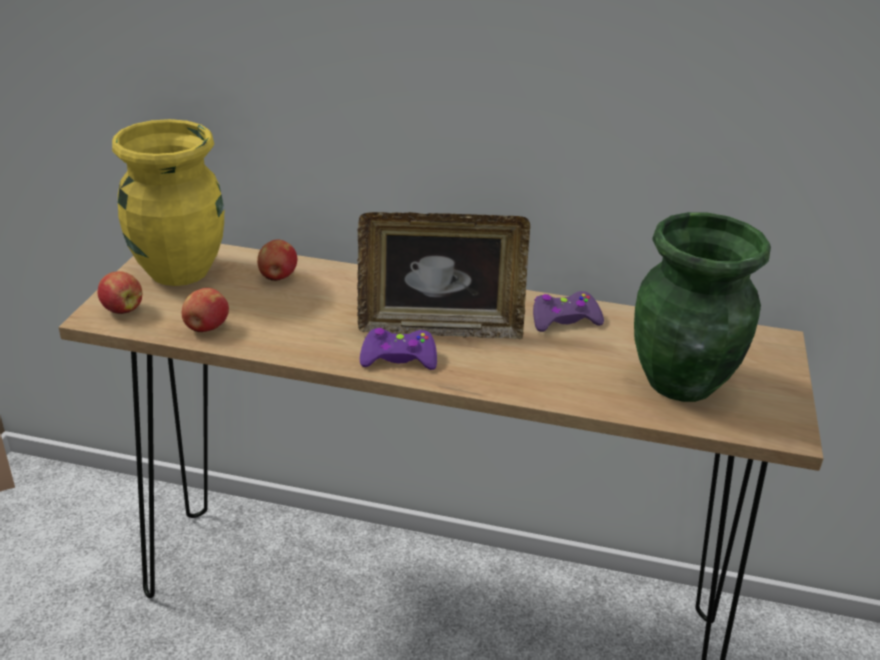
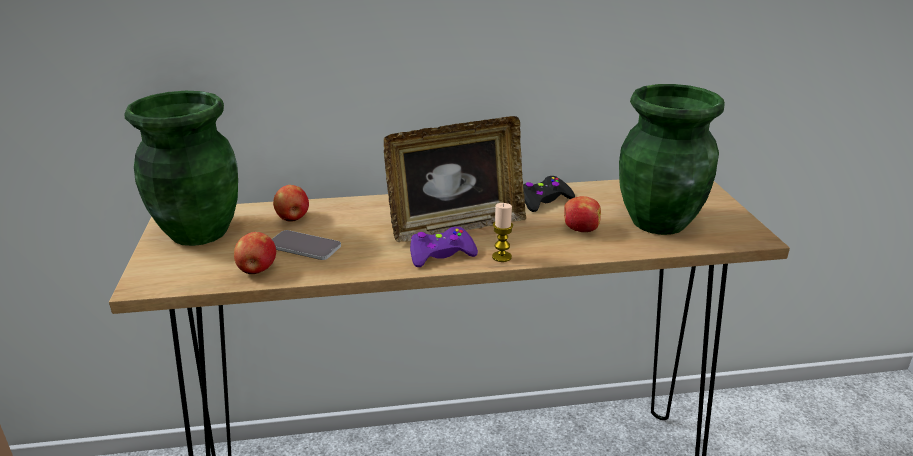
camera: 20 degrees left, 5 degrees down
(122, 309) = (165, 273): apple -> apple (580, 230)
(179, 270) = (199, 232): yellow vase -> green vase
(267, 312) = (304, 246): none -> phone
(461, 378) = (501, 257): none -> candle
(564, 320) = (544, 200): purple game controller -> black game controller

